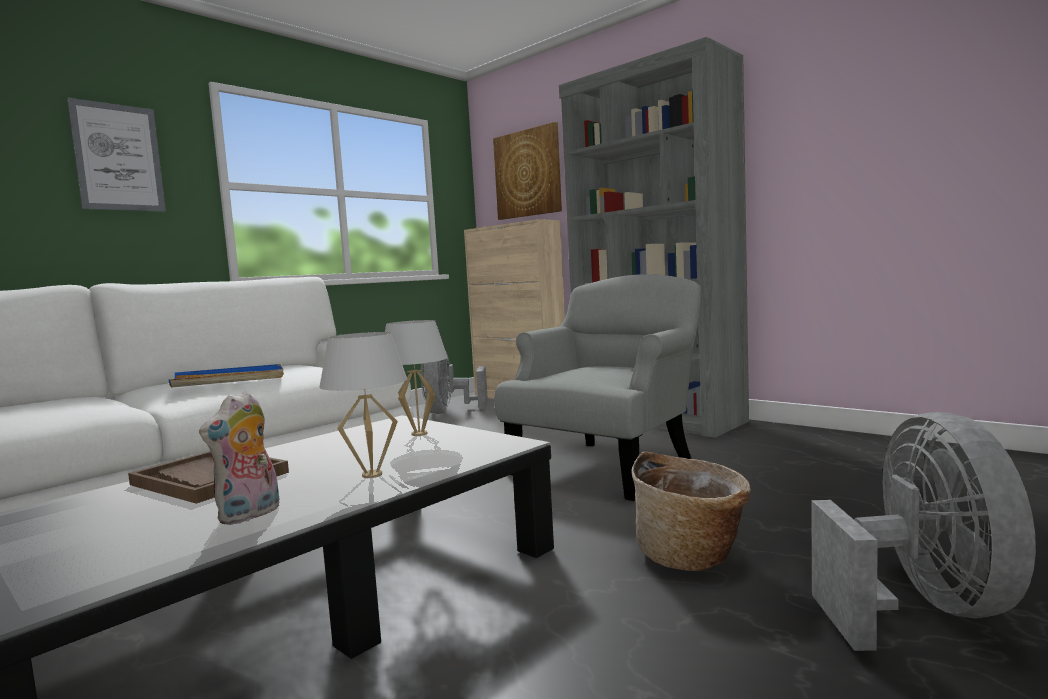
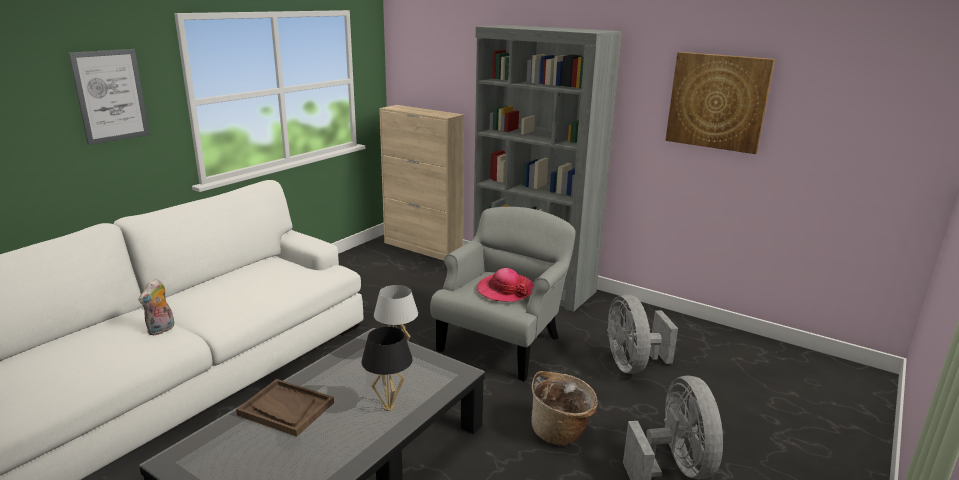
camera: 10 degrees left, 15 degrees up
(229, 380) = (236, 293): blue tray -> none
(250, 515) = (338, 448): plush toy -> plush toy (161, 330)
(372, 475) = (389, 407): white table lamp -> black table lamp
(449, 412) = (369, 266): grey fan -> grey fan (632, 365)
(528, 173) = (437, 66): picture -> picture (717, 101)
(600, 372) = (505, 290): none -> hat

